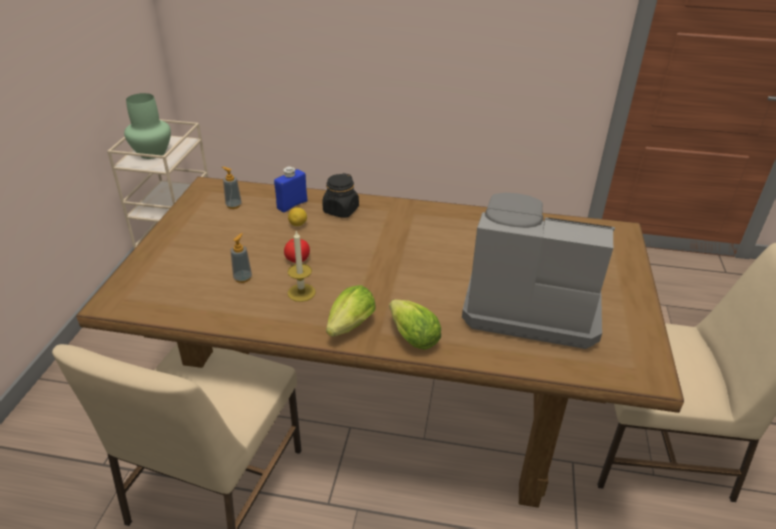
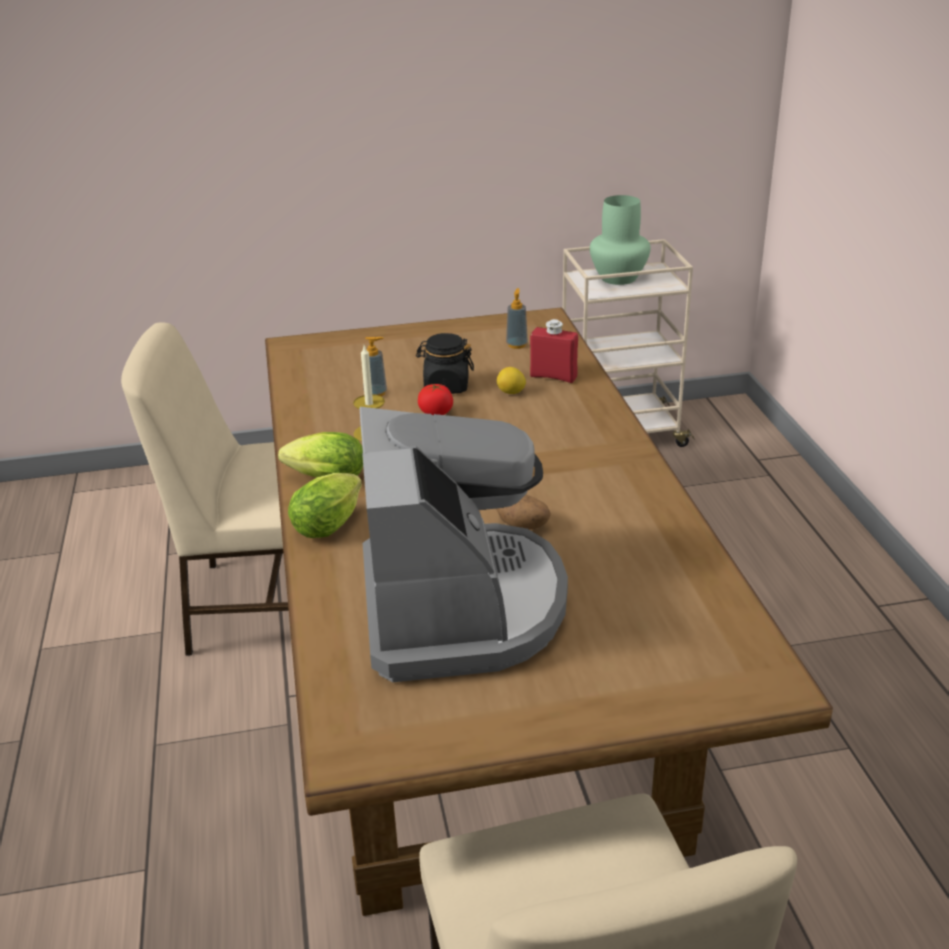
camera: 70 degrees right, 5 degrees down
(292, 205) = (553, 376): blue bottle -> red bottle
(341, 210) = (572, 410): black jar -> black jar (446, 386)
(458, 261) = (523, 525): none -> potato

